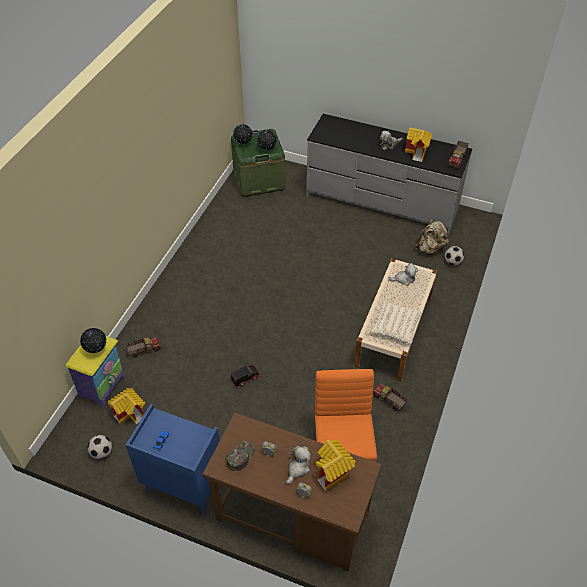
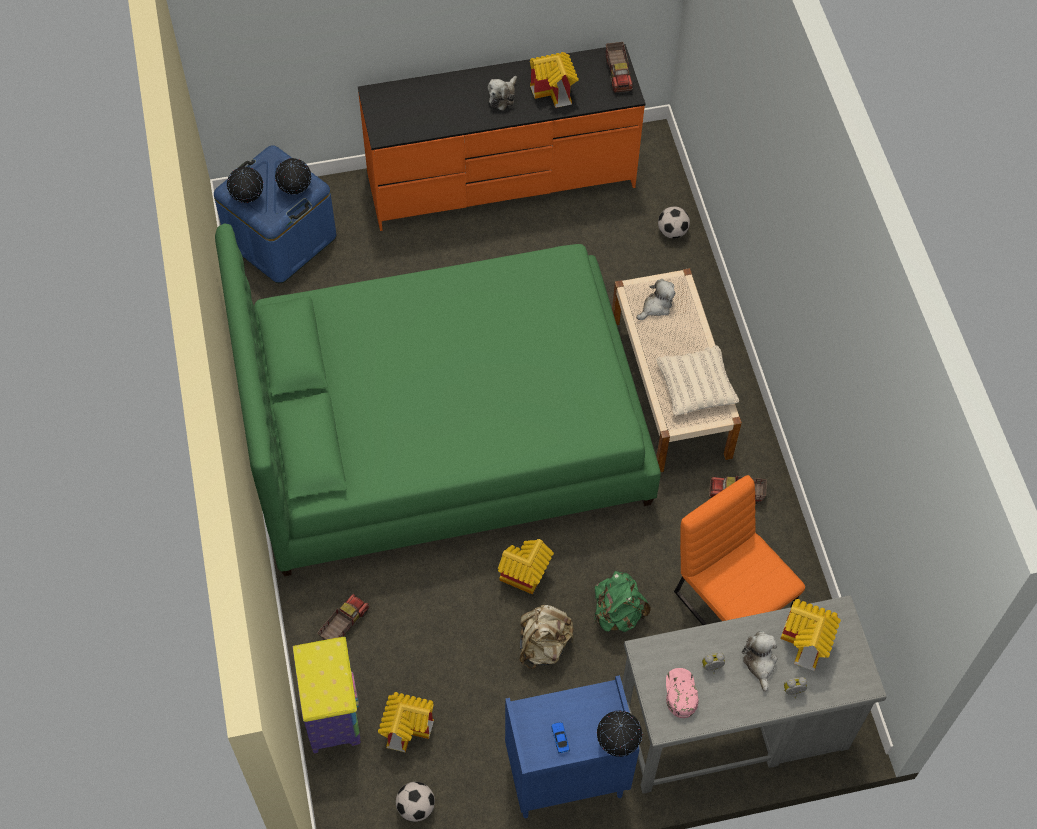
camera: 35 degrees left, 10 degrees up
(96, 350) = (329, 669): globe -> globe (617, 743)
(240, 456) = (680, 693): green cap -> pink cap
(245, 378) = (524, 578): toy truck -> toy house
(259, 179) = (281, 239): green storage box -> blue storage box
(264, 291) = (443, 429): none -> green bed
(278, 421) = (617, 613): none -> green backpack
(292, 516) = (733, 727): brown desk -> grey desk
(382, 201) = (501, 180): grey dresser -> orange dresser
(430, 249) = (627, 227): beige backpack -> beige backpack (544, 645)

